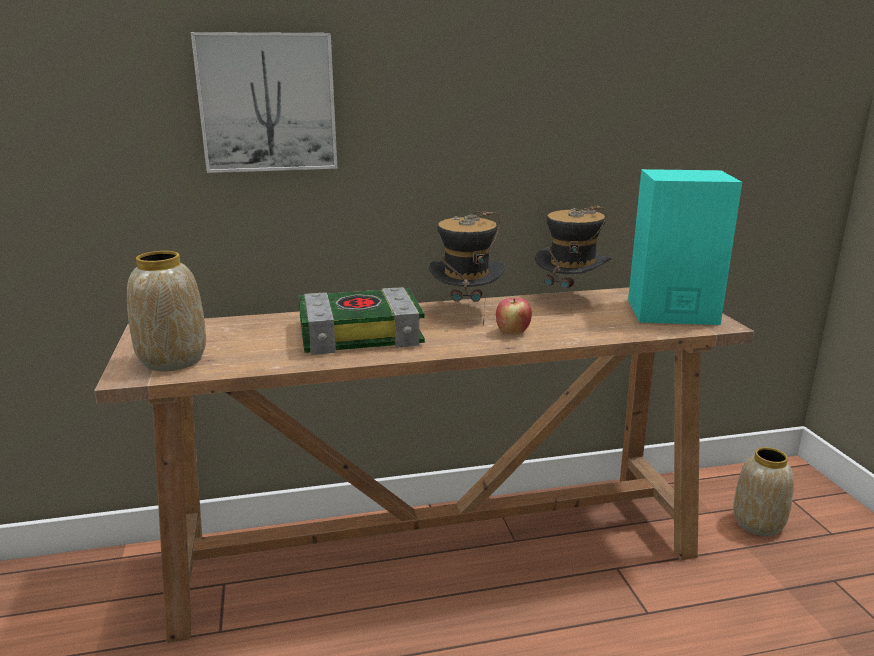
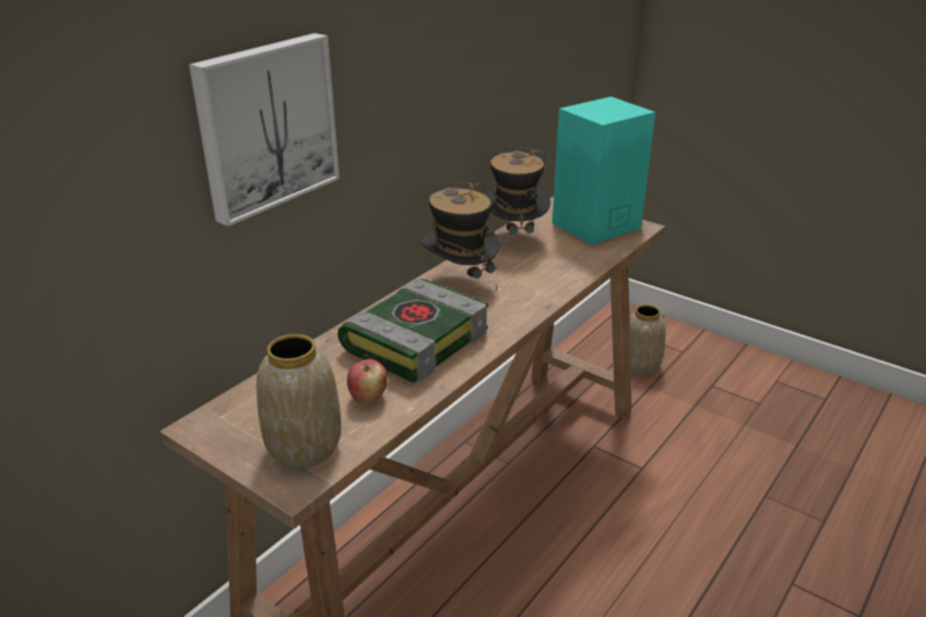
camera: 40 degrees left, 10 degrees up
(512, 332) = (527, 290): apple -> apple (368, 398)

